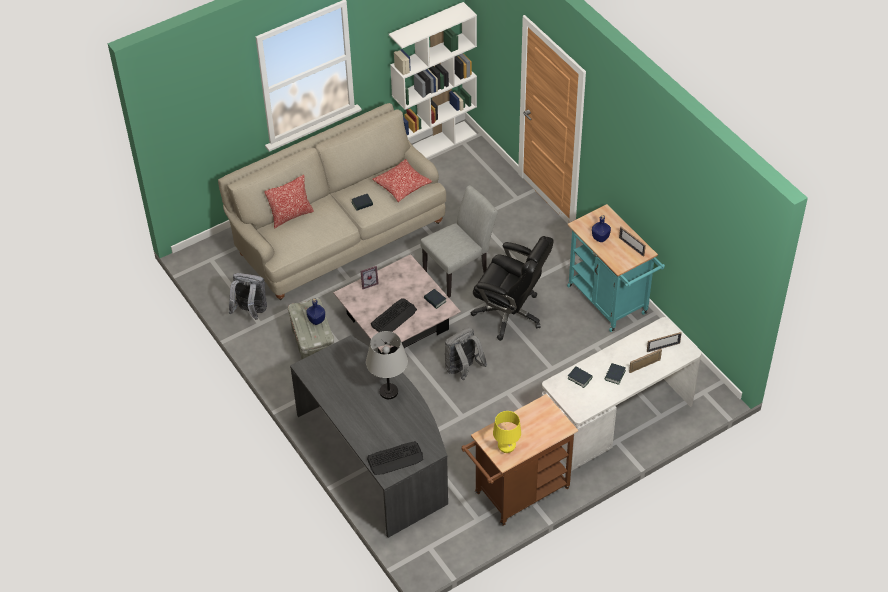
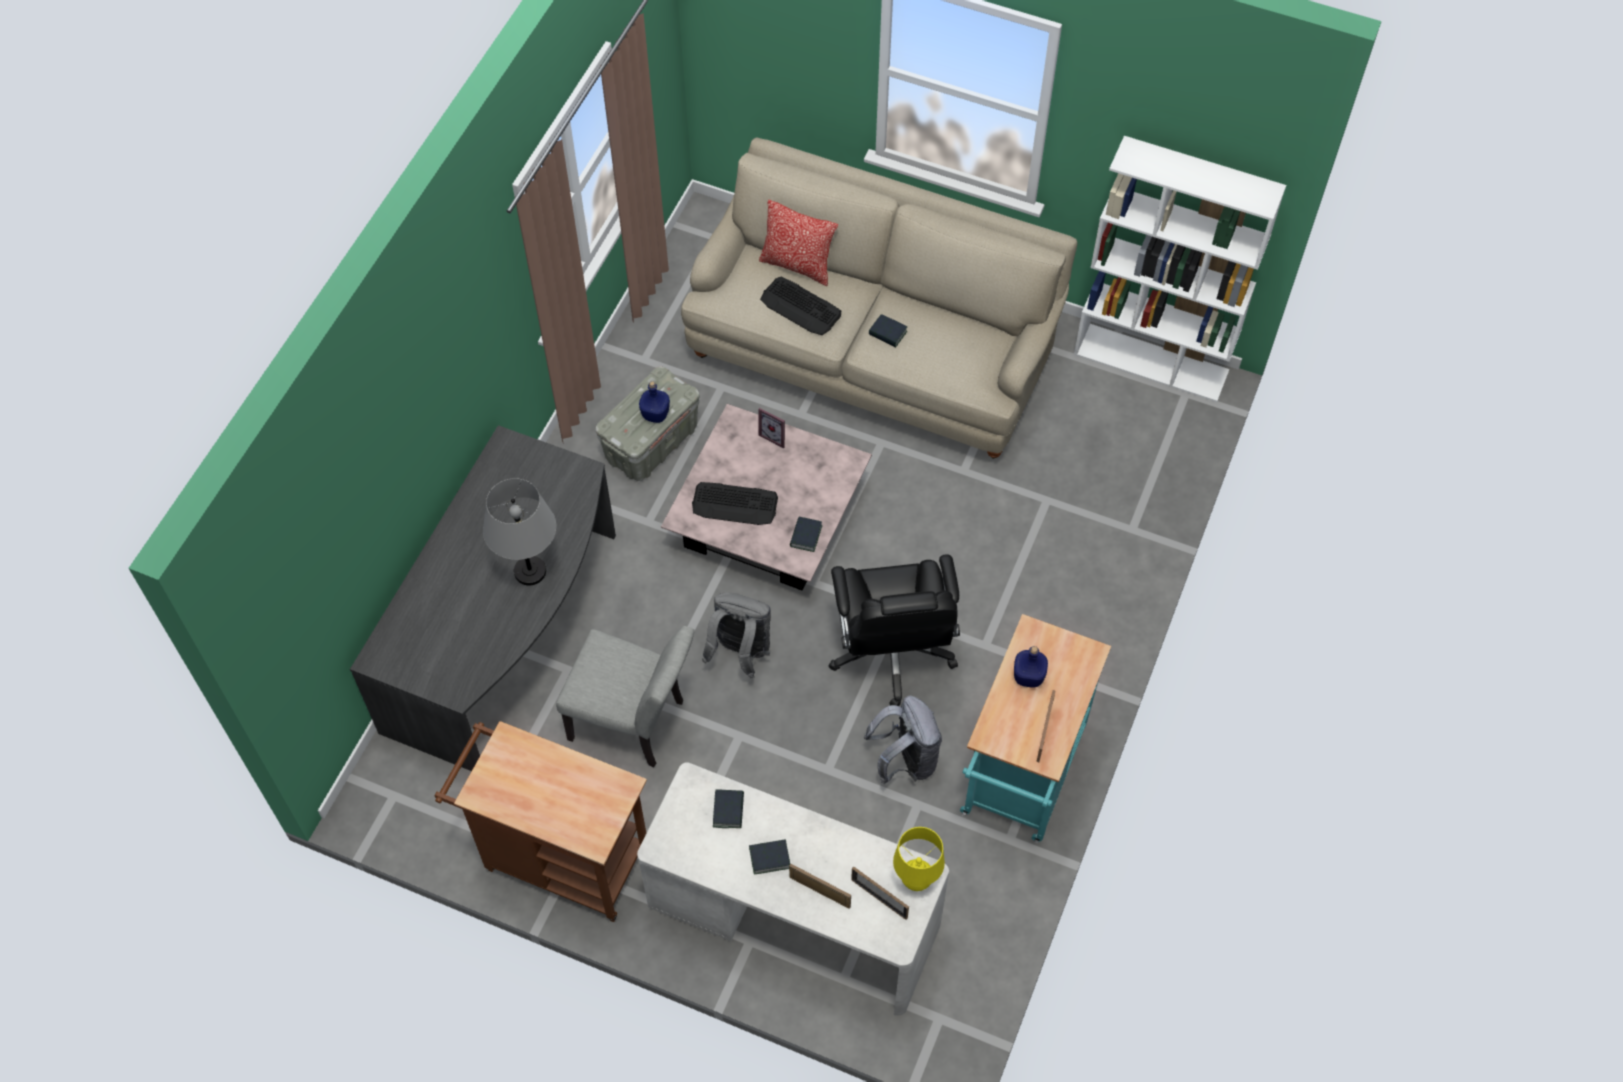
camera: 55 degrees right, 10 degrees up
(250, 311) = (656, 337): grey backpack -> grey backpack (905, 760)
(395, 458) = (413, 651): keyboard -> keyboard (801, 307)
(402, 185) = (964, 360): pillow -> none
(460, 271) = (924, 540): grey chair -> grey chair (635, 723)
(506, 448) = (502, 784): yellow table lamp -> yellow table lamp (916, 880)

